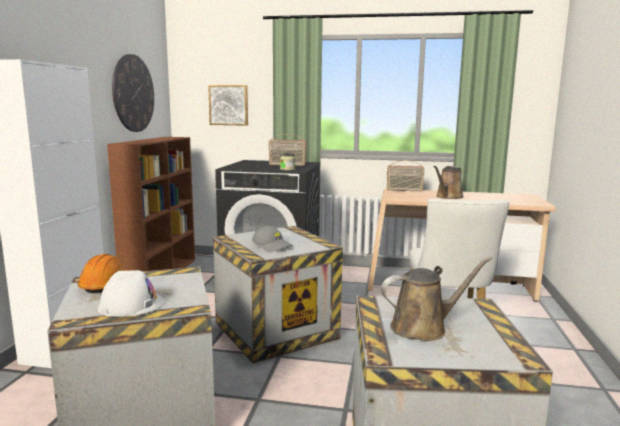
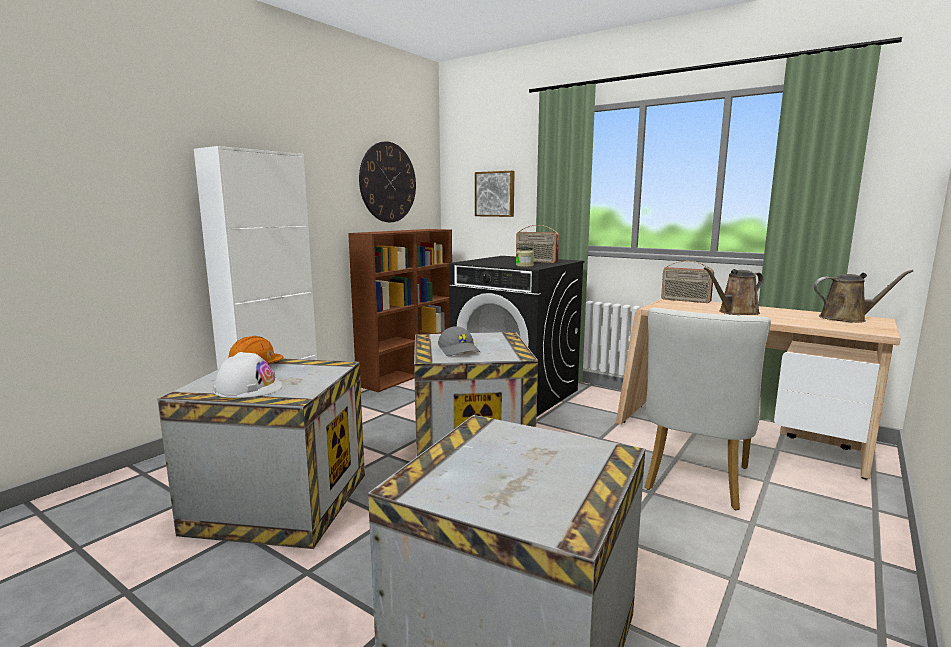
camera: 25 degrees right, 0 degrees up
(423, 328) = (497, 465): brown watering can -> brown watering can (847, 318)

